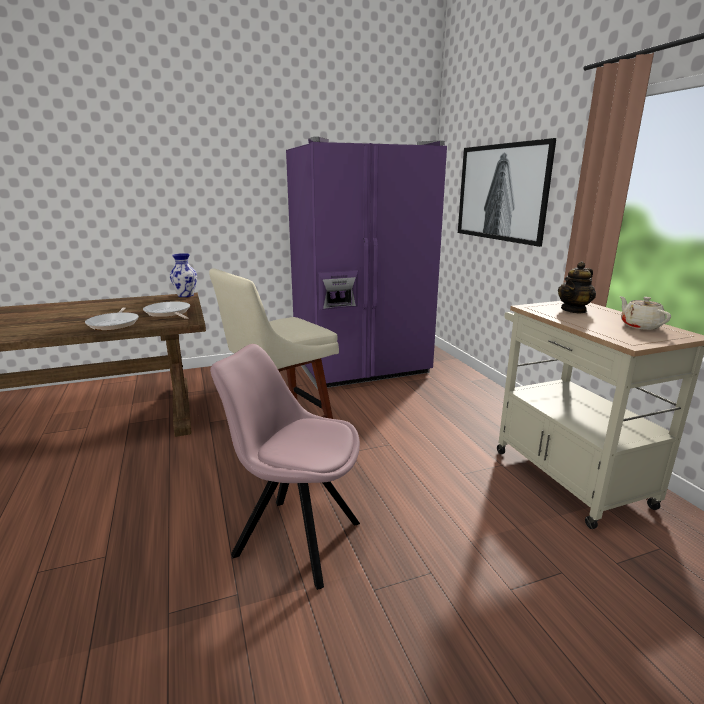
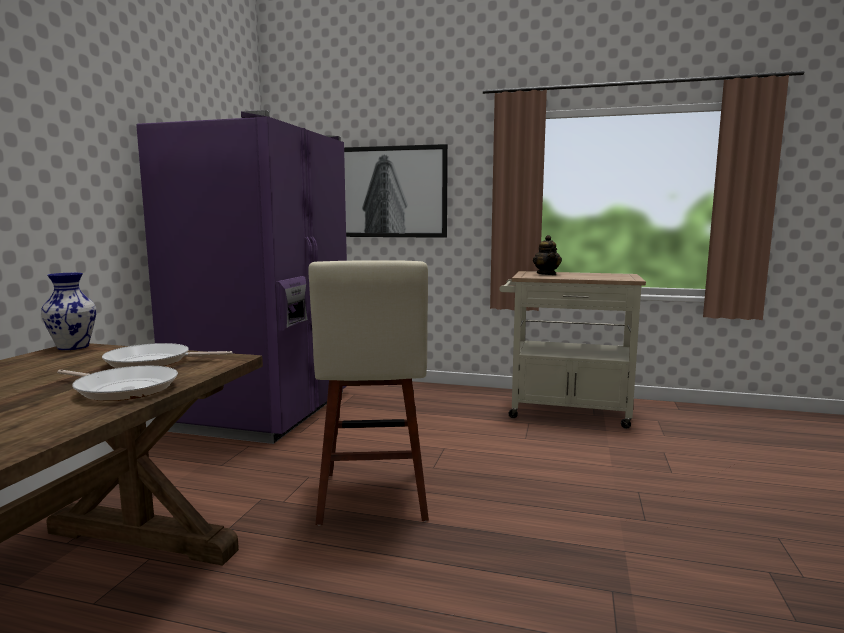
camera: 55 degrees left, 10 degrees down
(296, 539) = (551, 535): pink chair -> none
(639, 326) = (599, 274): beige teapot -> none

